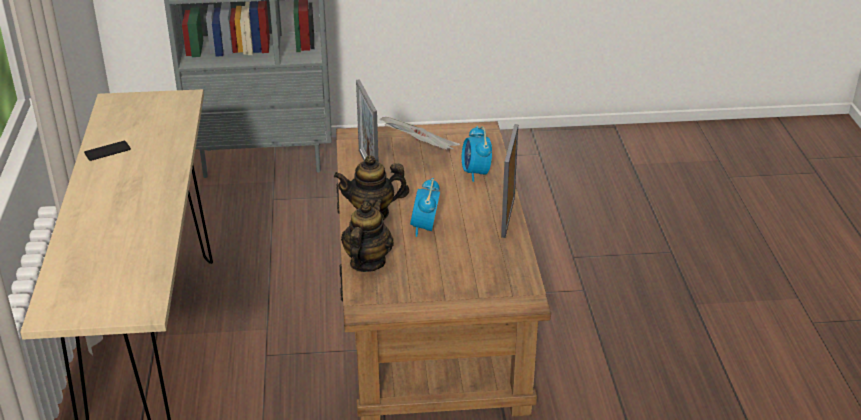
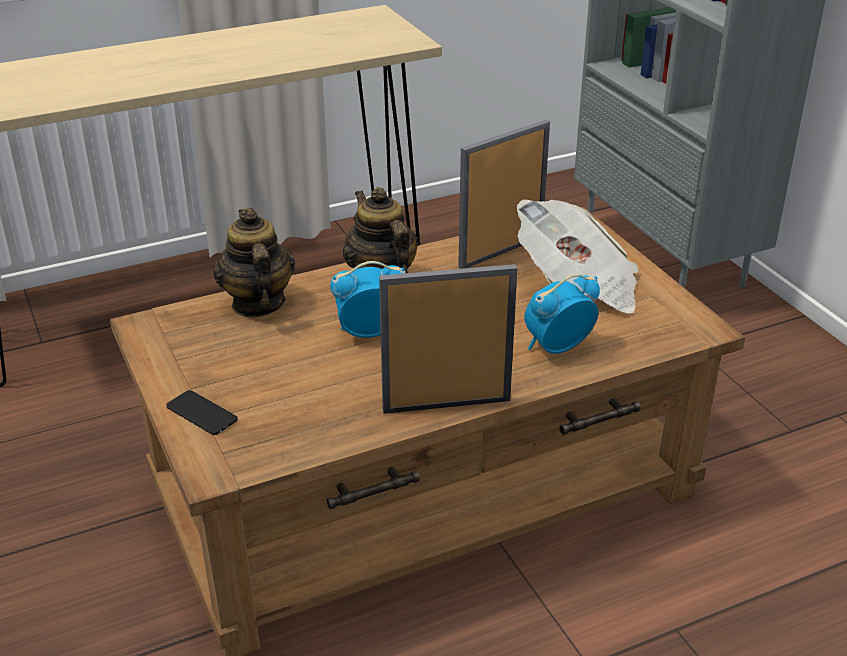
camera: 70 degrees right, 0 degrees up
(107, 151) = (258, 35): phone -> phone (201, 413)
(367, 262) = (257, 304): teapot -> teapot turned 105 degrees counterclockwise

